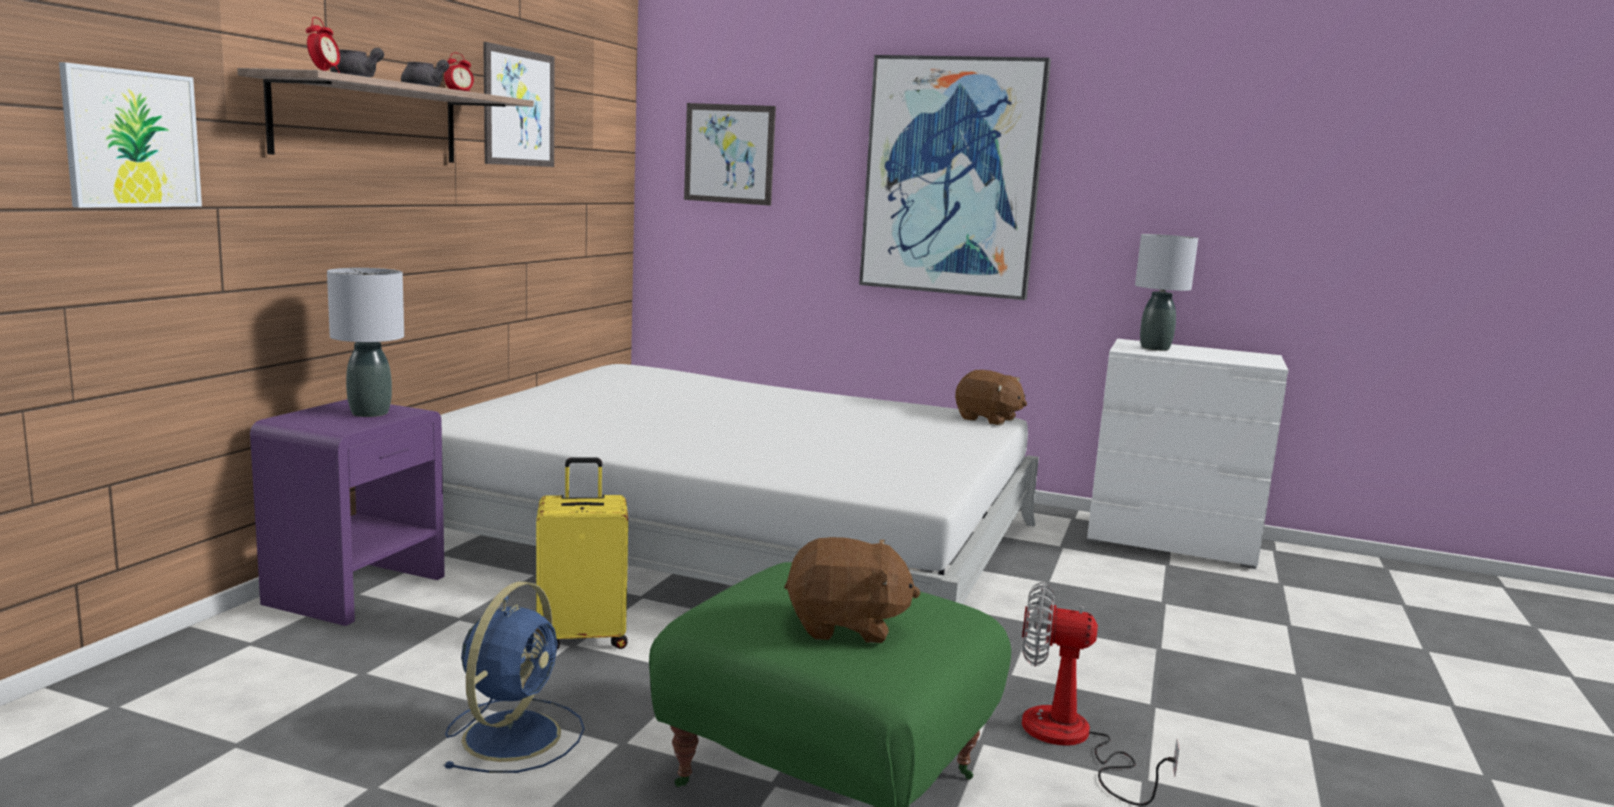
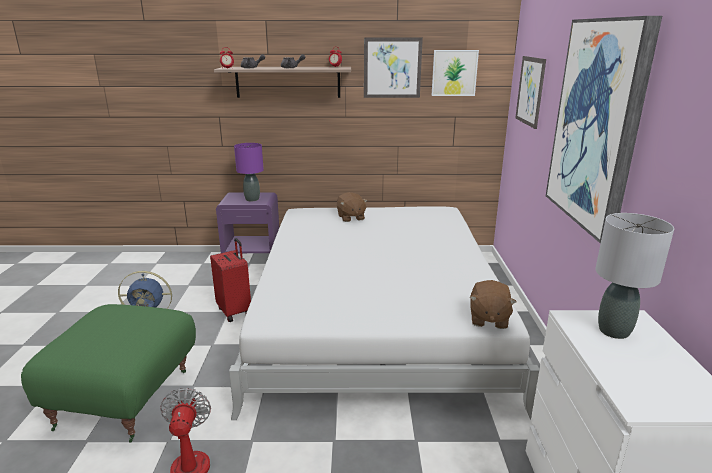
camera: 70 degrees right, 10 degrees up
(132, 139) = (184, 94): picture -> picture (454, 73)
(370, 413) = (252, 199): grey table lamp -> purple table lamp
(583, 637) = (235, 311): yellow suitcase -> red suitcase
(846, 626) = (88, 336): brown plush toy -> brown plush toy (350, 217)

